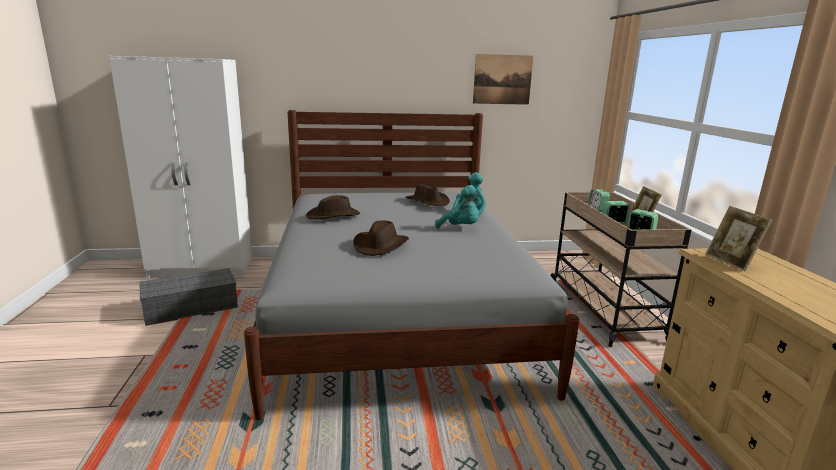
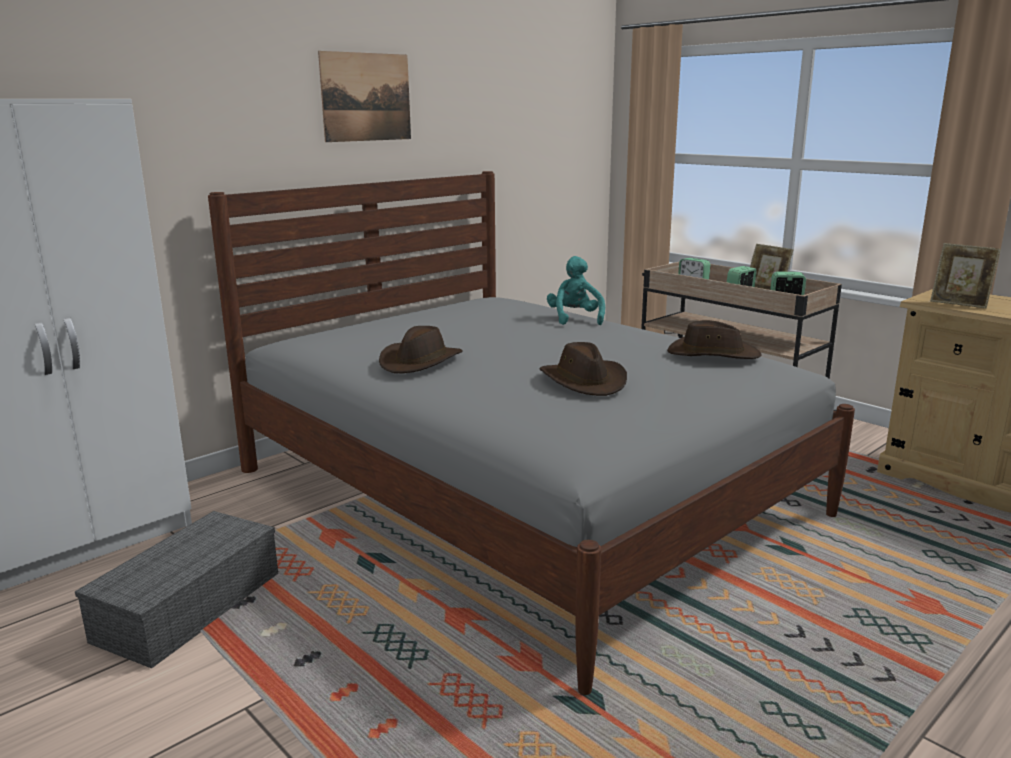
camera: 35 degrees left, 0 degrees up
(427, 201) = (490, 315): brown hat -> brown hat (712, 354)
(461, 228) = (612, 337): turquoise plush toy -> none
(502, 79) = (505, 118): picture -> picture (366, 97)

